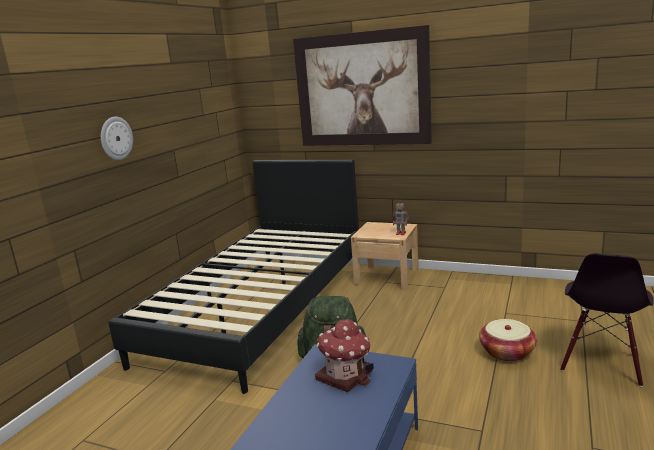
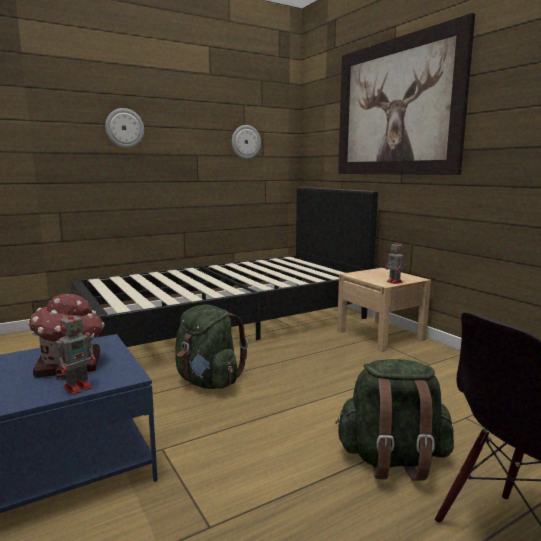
camera: 35 degrees right, 5 degrees down
(207, 126) = (245, 142): none -> wall clock
(388, 382) = (79, 387): none -> toy robot
(507, 352) = (392, 459): basket -> green backpack

